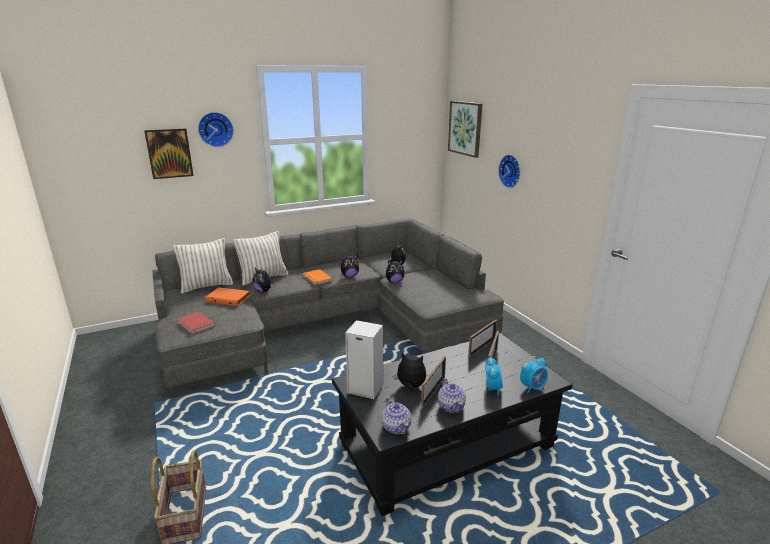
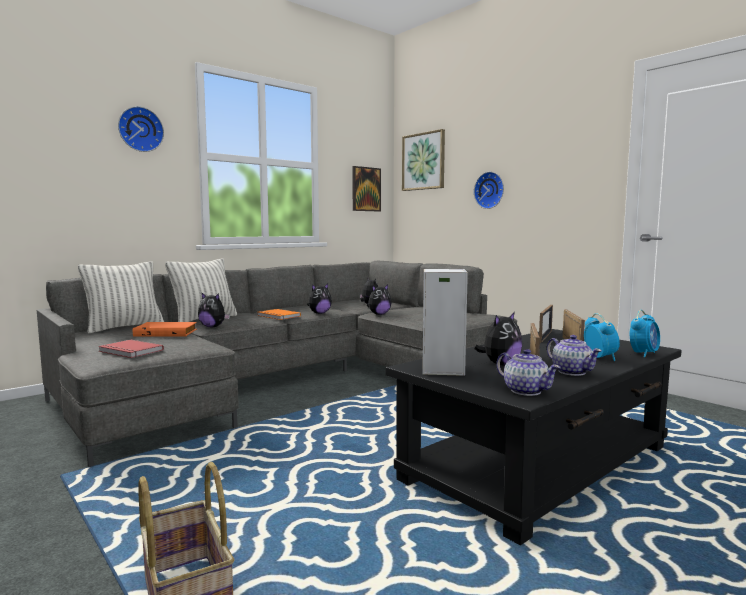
camera: 15 degrees left, 15 degrees down
(169, 153) = (75, 151): picture -> picture (366, 189)
(410, 387) = (500, 364): plush toy -> plush toy turned 135 degrees clockwise

